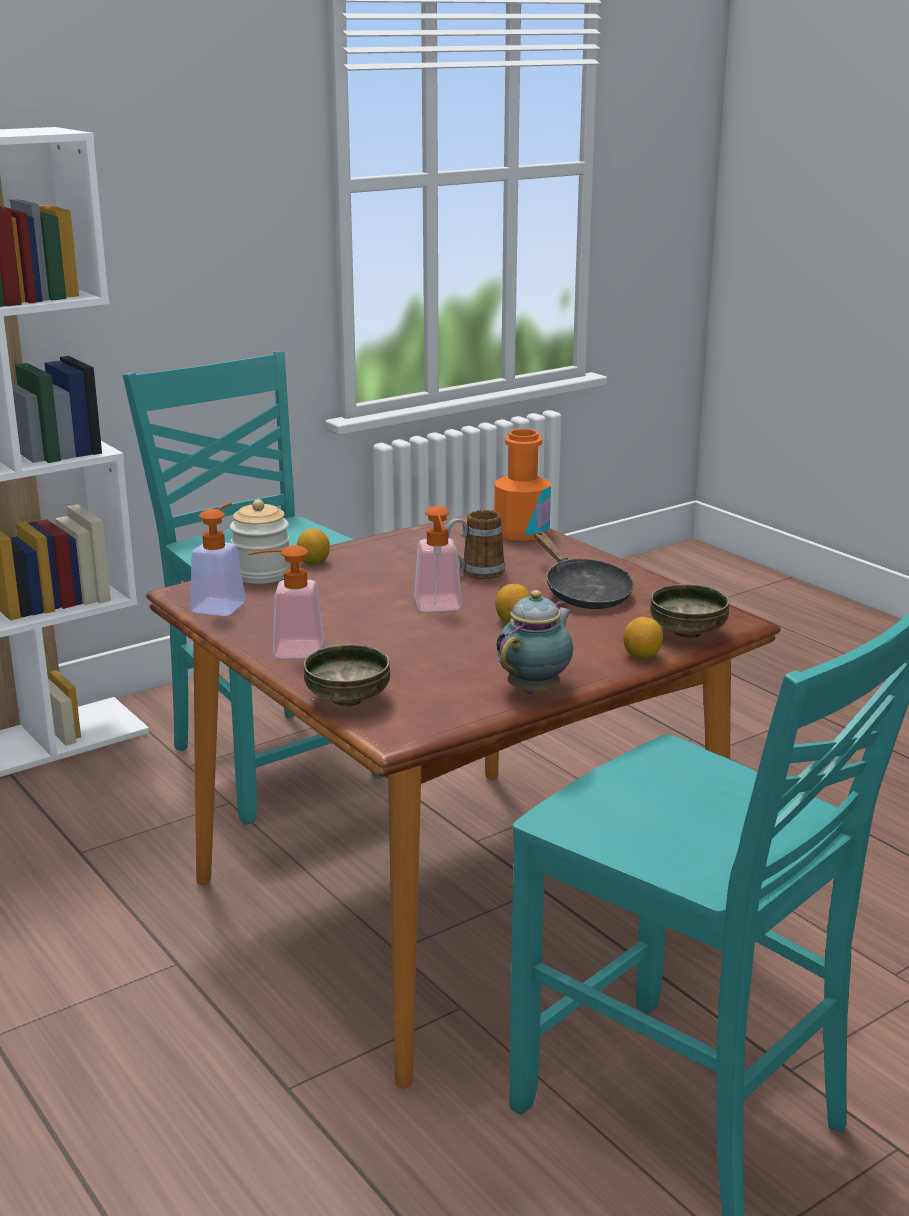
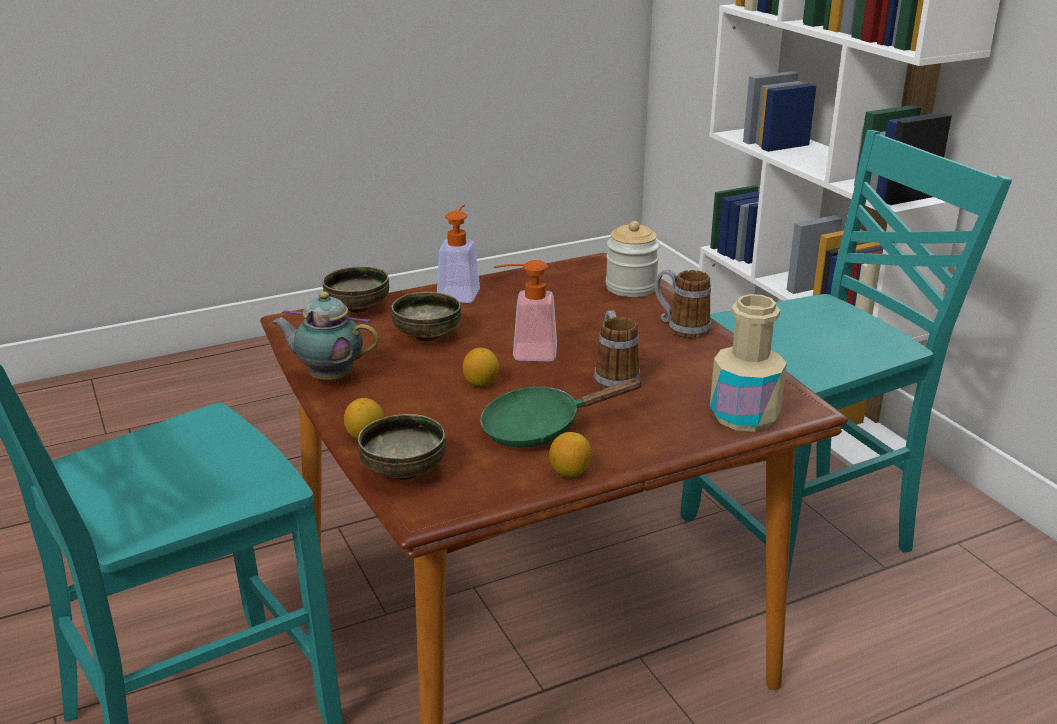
camera: 100 degrees right, 5 degrees up
(222, 604) = (565, 273): soap dispenser -> none
(313, 562) = (658, 307): lemon -> lemon (569, 472)
(359, 553) = (681, 328): none -> mug
(416, 655) = (426, 336): none -> bowl
(521, 532) = (744, 416): orange bottle -> beige bottle
(536, 689) = (328, 377): teapot -> teapot turned 150 degrees clockwise
(582, 593) = (540, 428): black frying pan -> green frying pan

